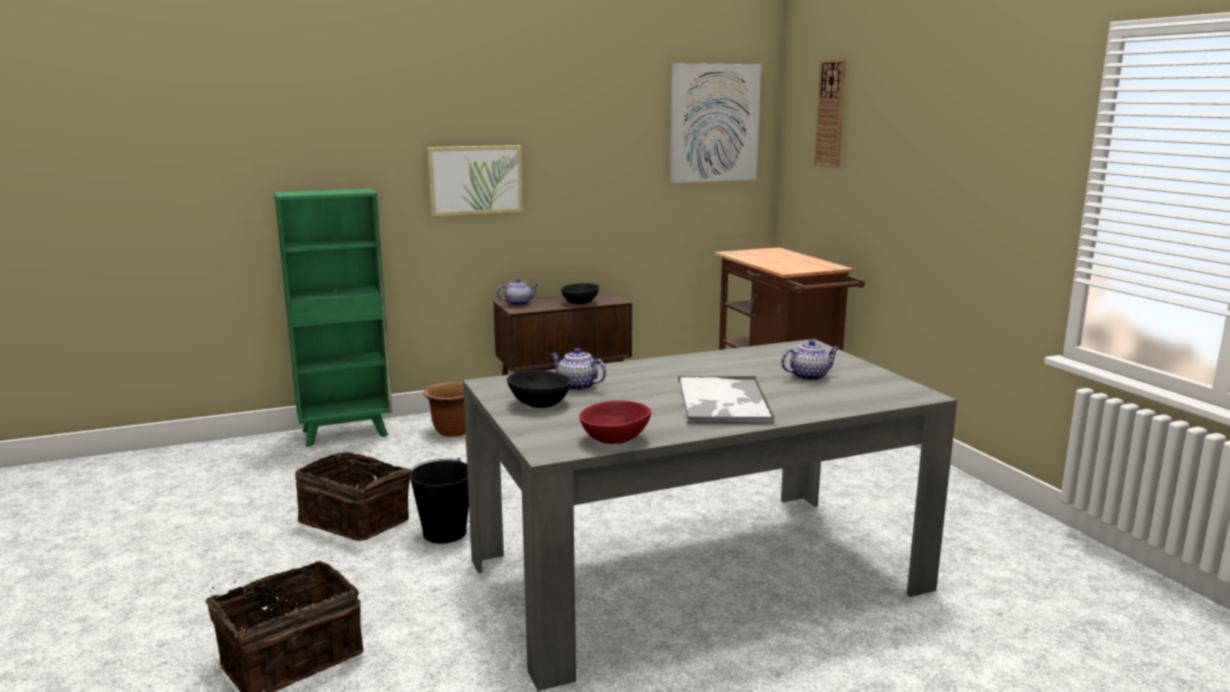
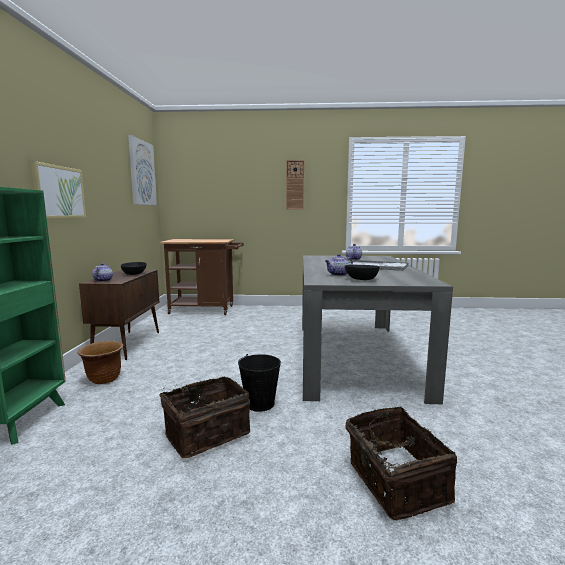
camera: 65 degrees left, 5 degrees down
(615, 439) = (419, 277): red bowl -> none
(830, 114) = (202, 171): wall clock -> wall clock (295, 185)

